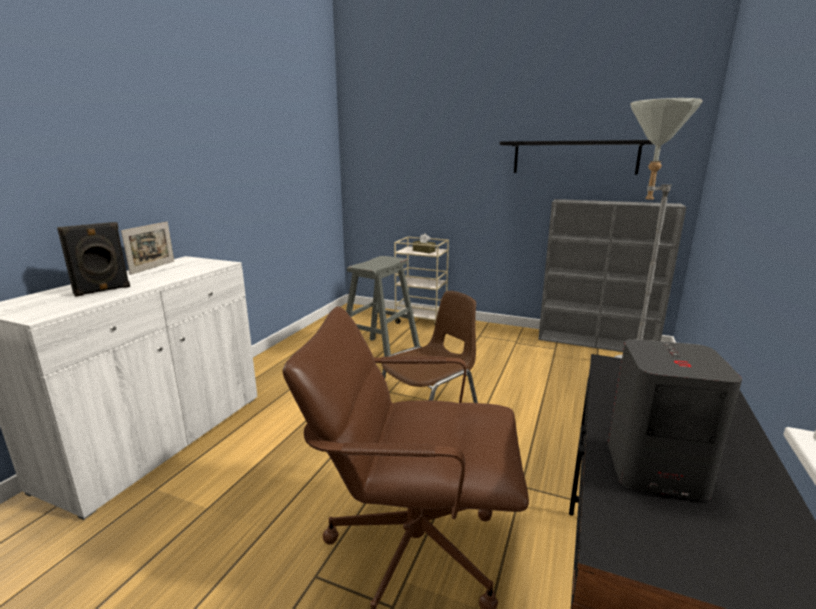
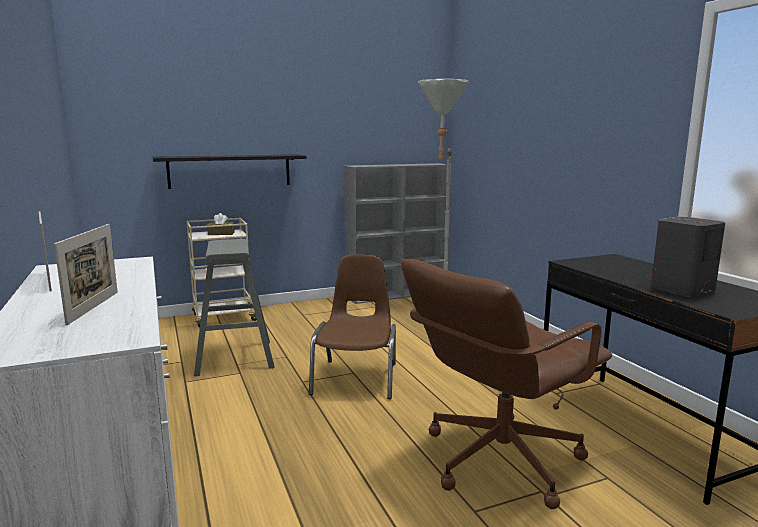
camera: 45 degrees left, 5 degrees down
(102, 290) = (93, 307): black speaker -> picture frame
(574, 157) = (355, 126): black shelf -> black shelf (230, 171)

